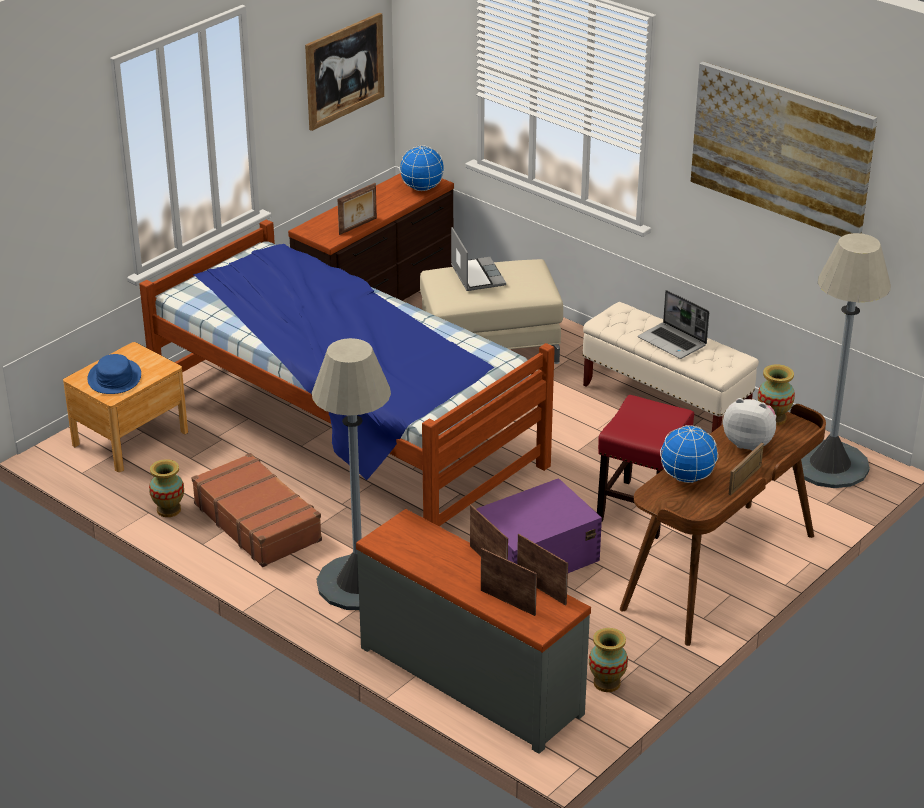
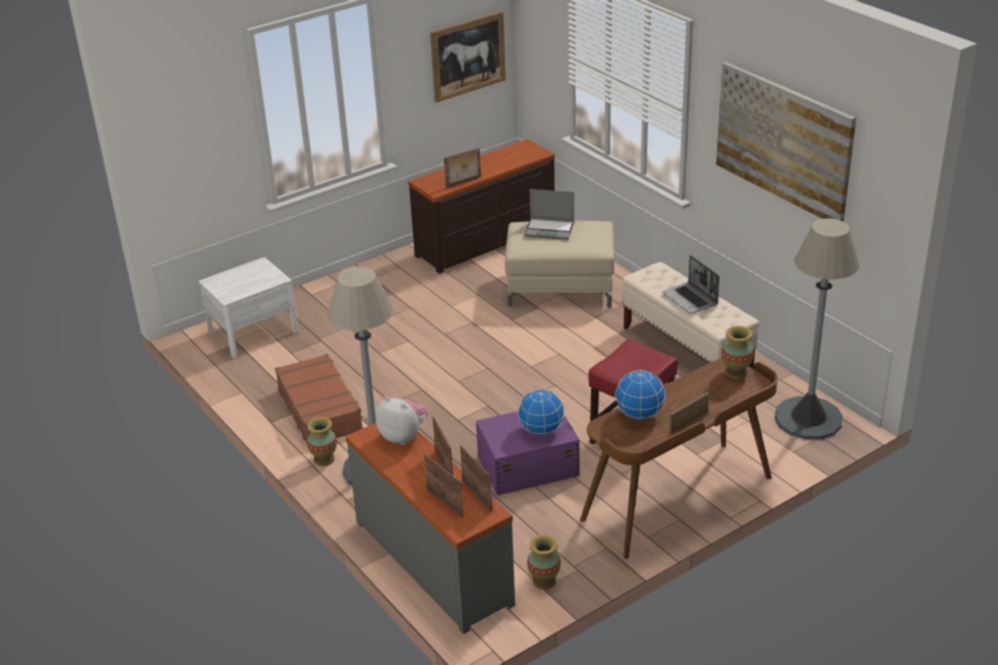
camera: 15 degrees right, 0 degrees up
(114, 378) = (237, 283): blue hat -> none
(130, 438) = (253, 332): brown nightstand -> white nightstand
(168, 510) = (257, 392): vase -> vase (324, 459)
(344, 433) = (417, 346): bed -> none
(422, 188) = (527, 156): globe -> globe (541, 430)
(476, 275) = (550, 230): laptop -> laptop turned 105 degrees clockwise
(749, 443) = (705, 391): plush toy -> plush toy (403, 436)

